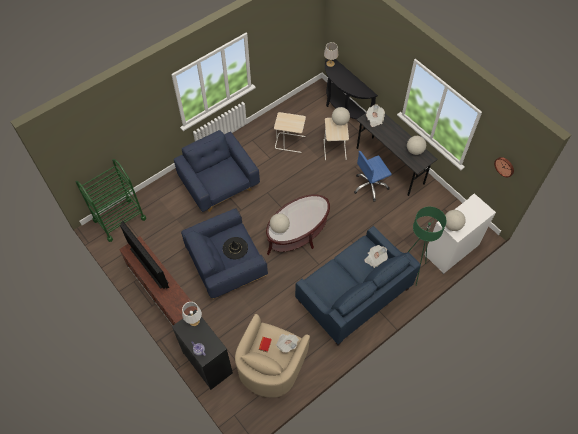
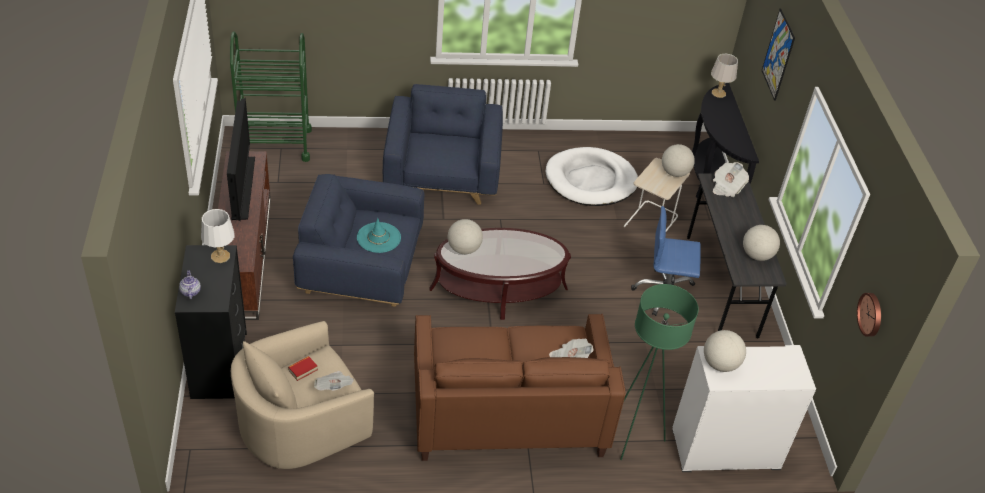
camera: 30 degrees right, 15 degrees down
(235, 248) = (378, 238): black hat -> turquoise hat
(290, 142) = (591, 180): beige side table -> white dog bed
(353, 295) = (508, 412): blue sofa -> brown sofa
(371, 41) = (778, 54): none -> picture

